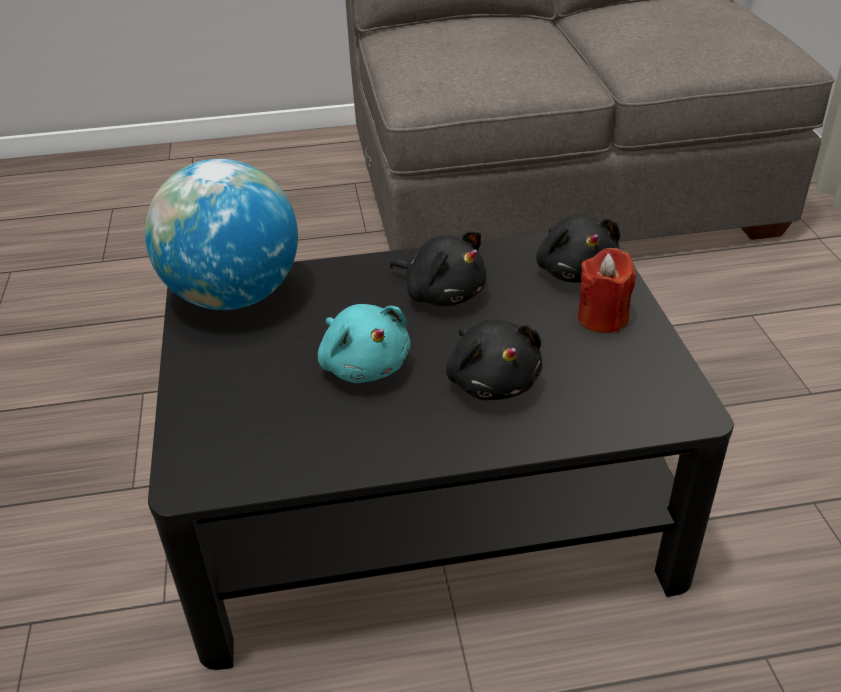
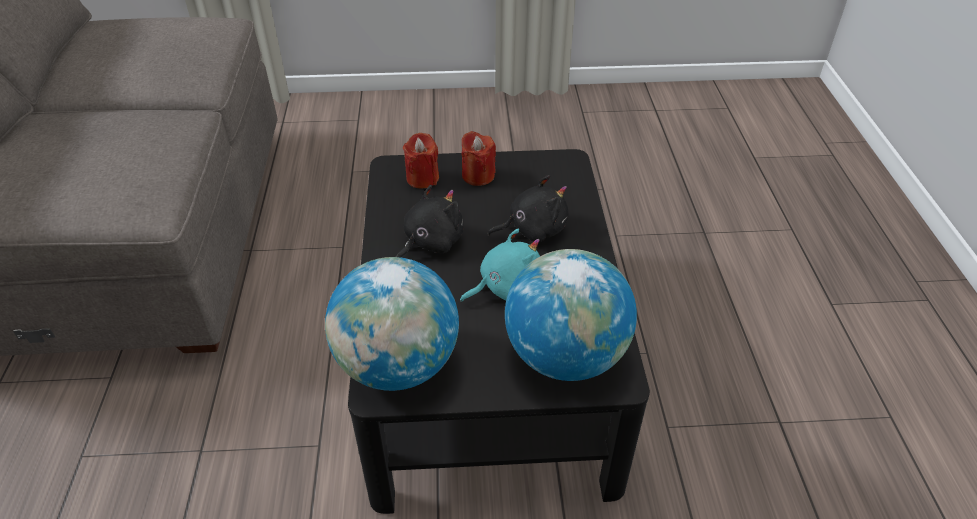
camera: 85 degrees left, 5 degrees up
(238, 426) = (565, 356): none -> globe
(575, 271) = (422, 178): black plush toy -> red candle

